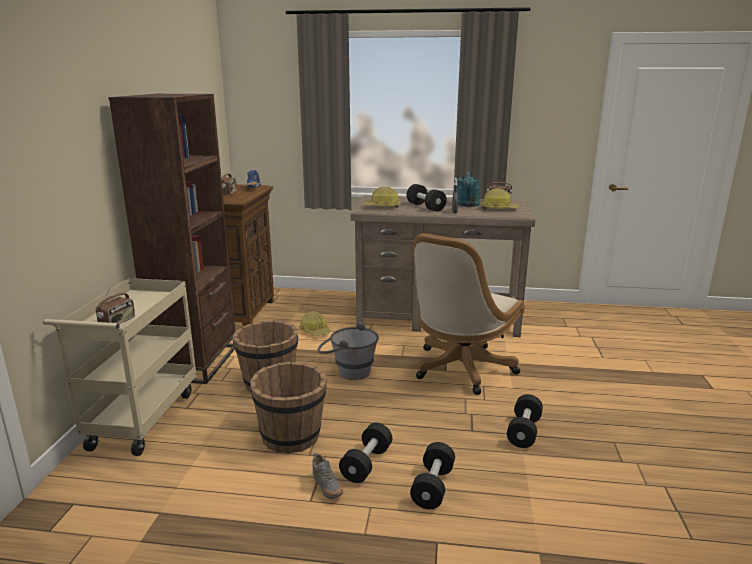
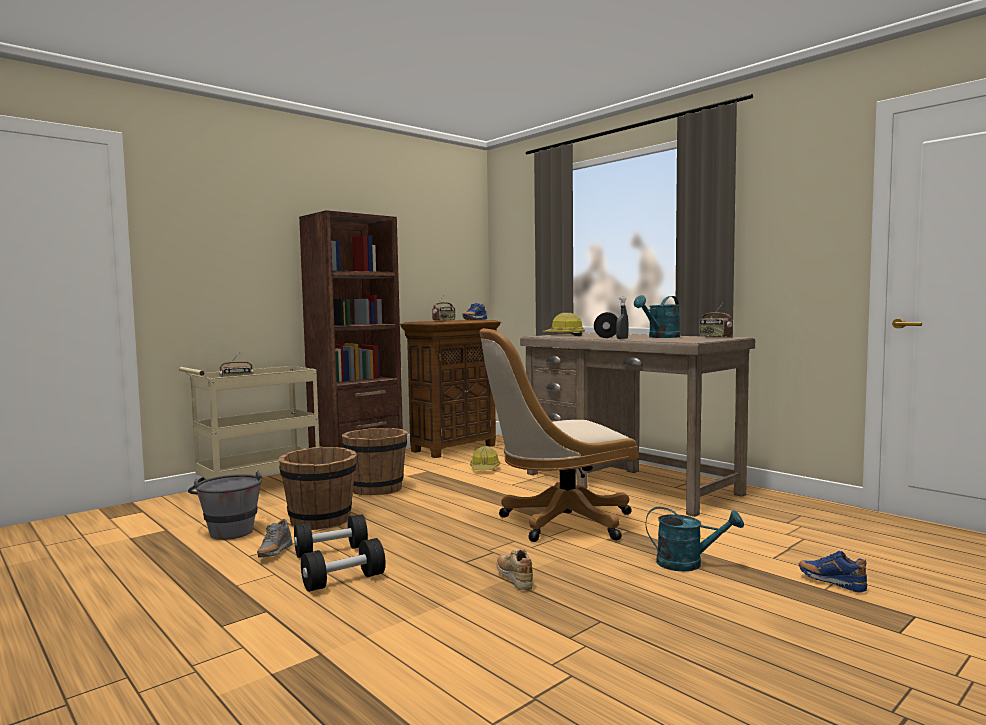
camera: 40 degrees right, 15 degrees down
(348, 371) = (451, 497): grey bucket -> grey bucket (229, 530)
(498, 209) = (684, 339): hard hat -> none
(524, 431) = (515, 579): black dumbbell -> beige shoe
(578, 378) = (688, 564): none -> turquoise watering can
(649, 366) = (831, 583): none -> blue shoe

